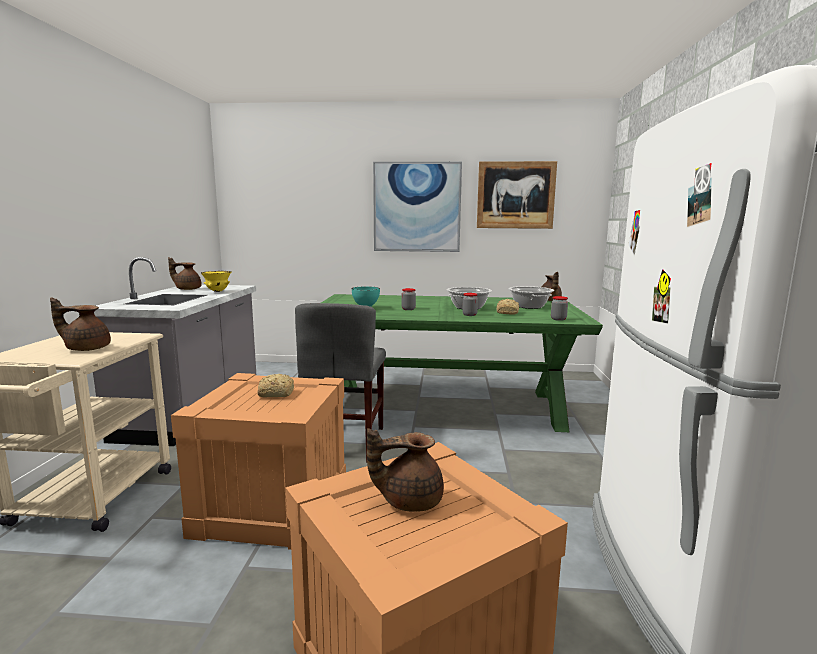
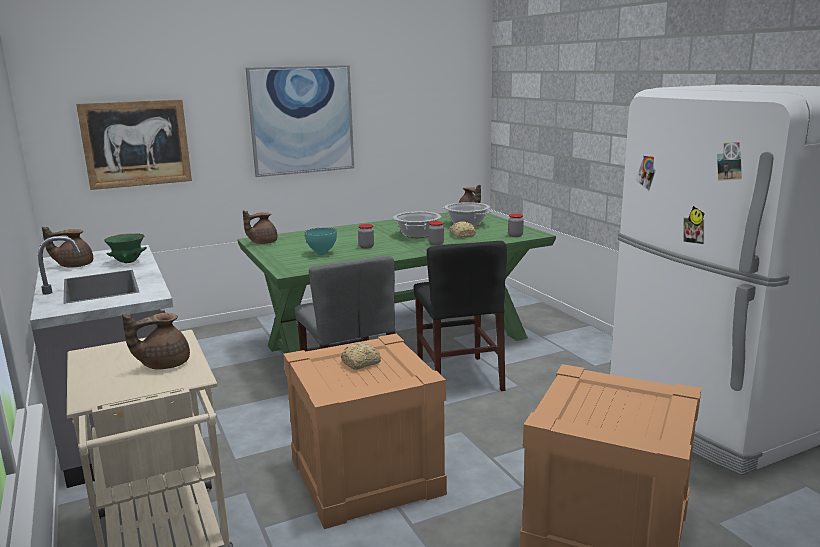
camera: 30 degrees left, 5 degrees up
(218, 291) = (128, 262): yellow bowl -> green bowl
(408, 500) = (602, 406): brown teapot -> brown teapot (262, 243)
(459, 448) = (459, 377): none -> black chair
(515, 195) = (405, 100): picture -> picture (136, 143)

